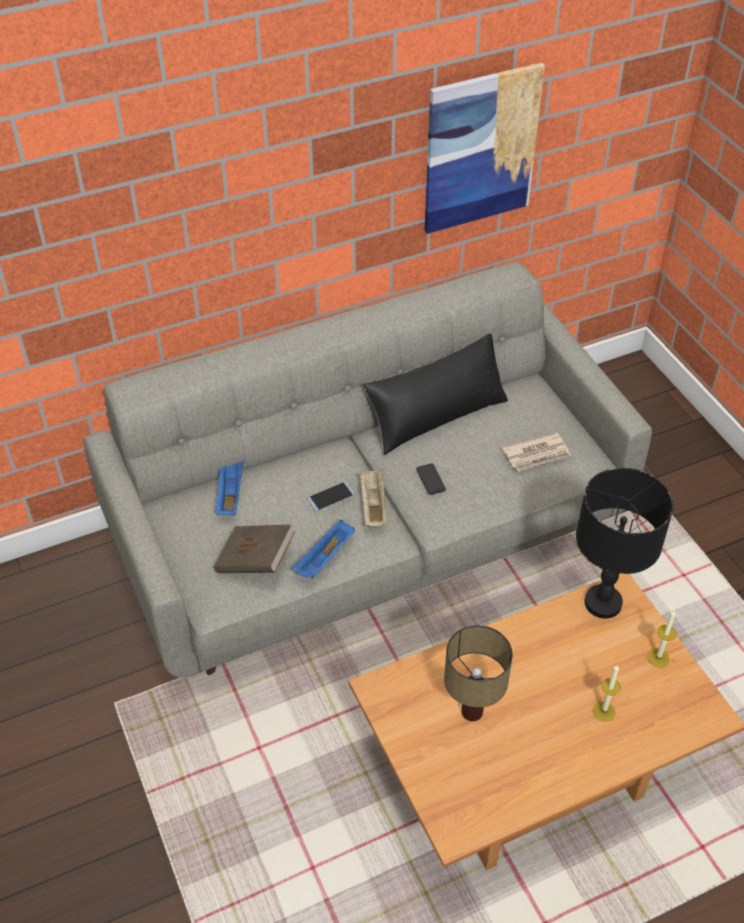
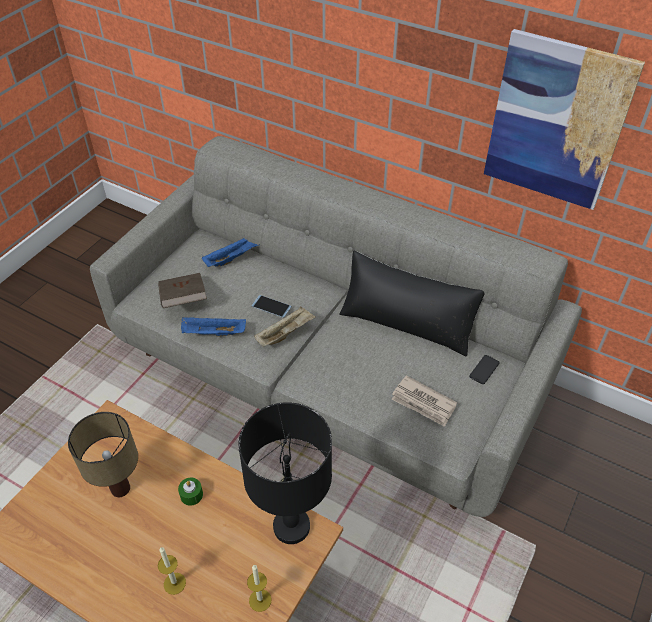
camera: 55 degrees right, 0 degrees up
(430, 479) = (337, 352): phone -> phone (484, 369)
(519, 659) = (191, 495): none -> green candle

